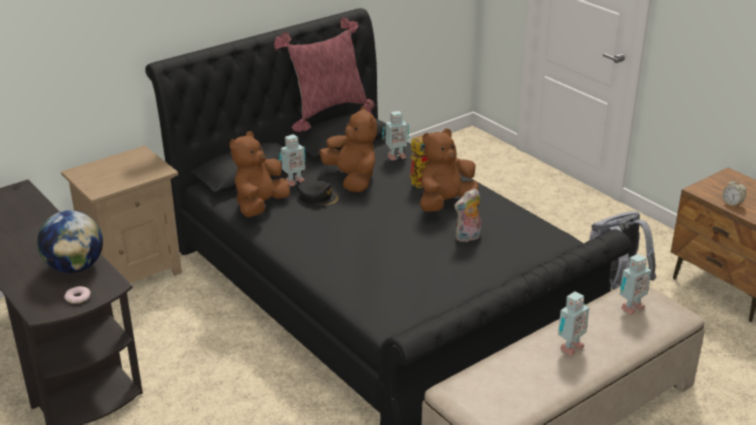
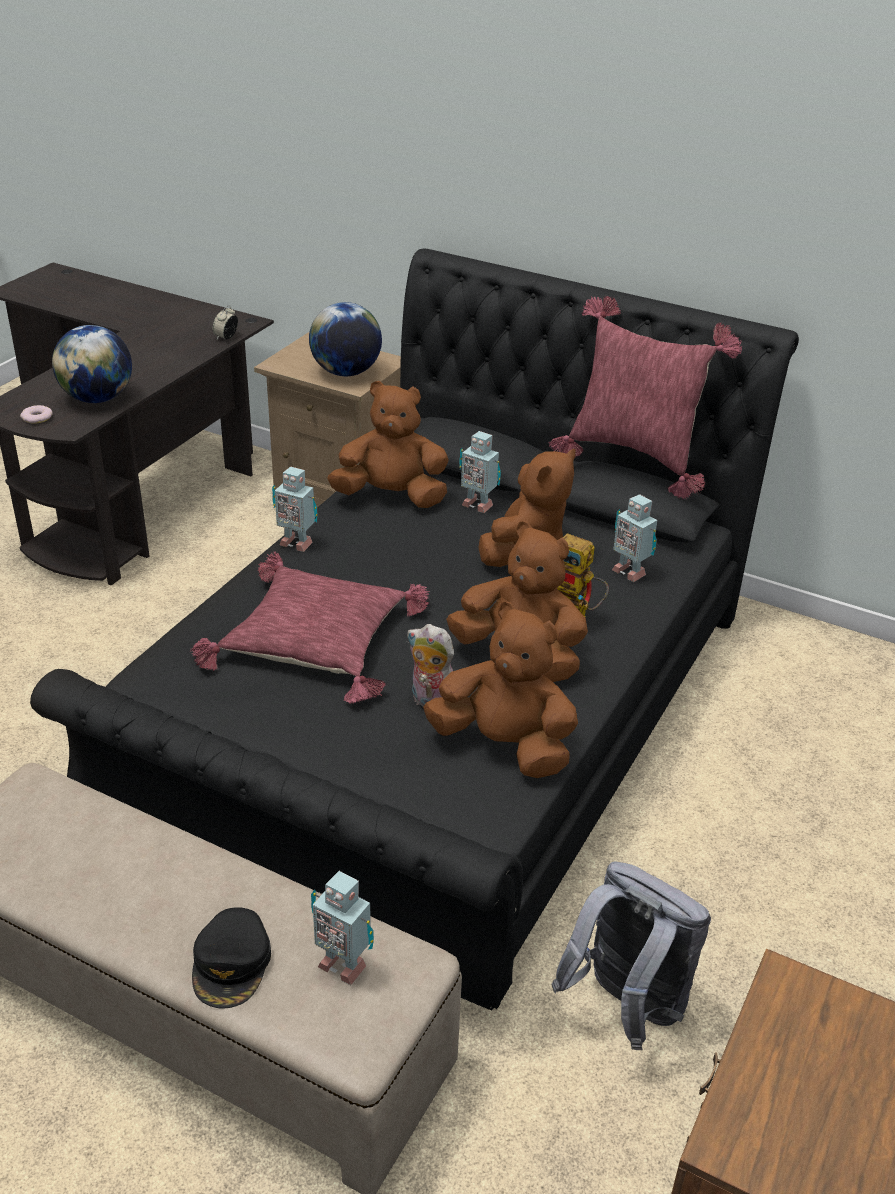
camera: 65 degrees right, 5 degrees up
(139, 169) = (346, 372): none -> globe
(318, 197) = (450, 535): black cap -> black cap (232, 964)
(385, 259) = (314, 635): none -> red pillow
(512, 225) = (504, 745): none -> brown plush toy
(569, 347) = (183, 898): toy robot -> toy robot (296, 542)
(732, 203) = (768, 1051): alarm clock -> alarm clock (226, 337)

